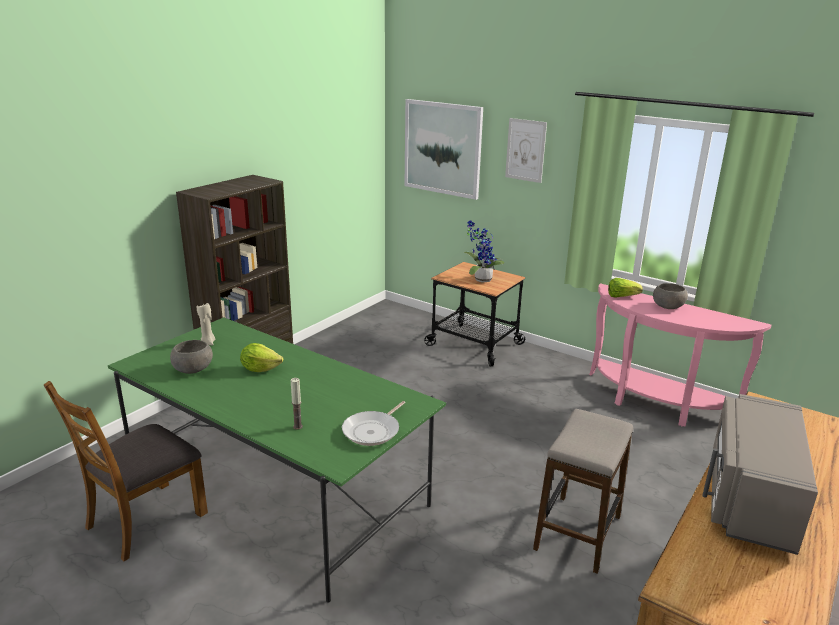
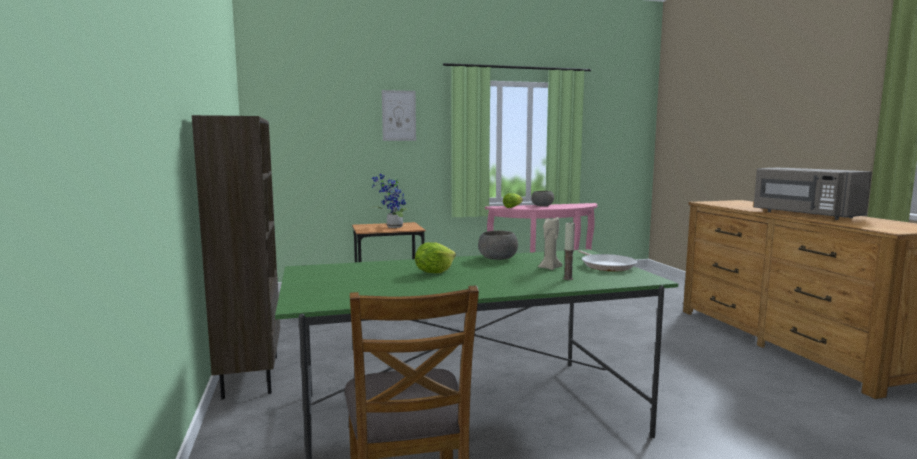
camera: 50 degrees left, 15 degrees down
(193, 368) = (378, 288): grey bowl -> grey bowl (497, 258)
(208, 343) = (332, 277): beige candle -> beige candle (549, 268)
(442, 148) = (314, 123): picture -> none
(578, 533) = (650, 337): stool -> none

